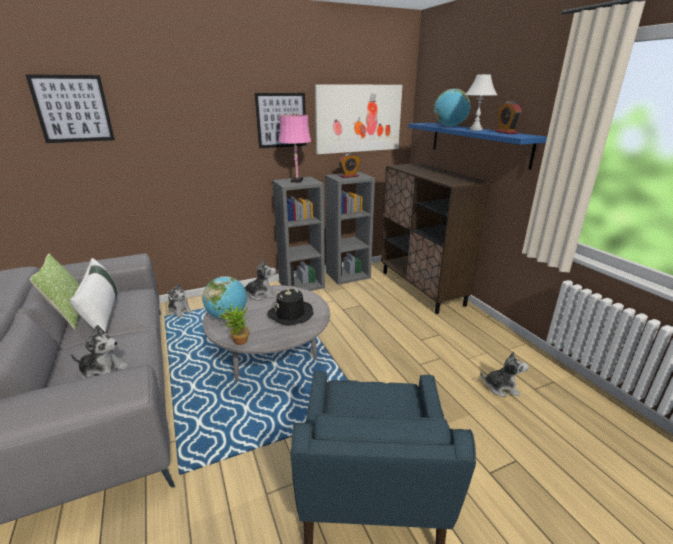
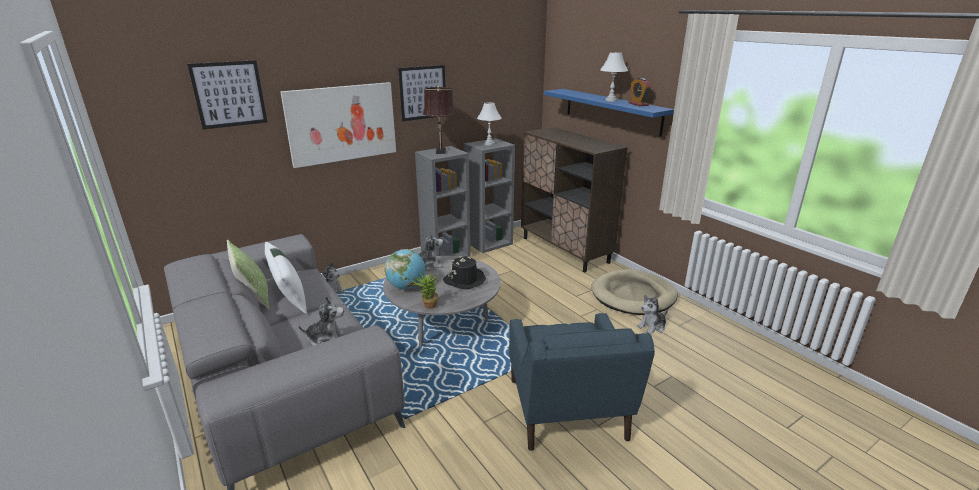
camera: 10 degrees left, 0 degrees up
(296, 181) = (440, 152): pink table lamp -> brown table lamp
(349, 176) = (489, 144): alarm clock -> white table lamp
(358, 118) = (494, 86): picture -> picture (342, 123)
(450, 126) = (585, 95): globe -> none
(485, 346) = (633, 296): none -> beige dog bed
(501, 387) = (652, 327): plush toy -> plush toy turned 150 degrees clockwise

